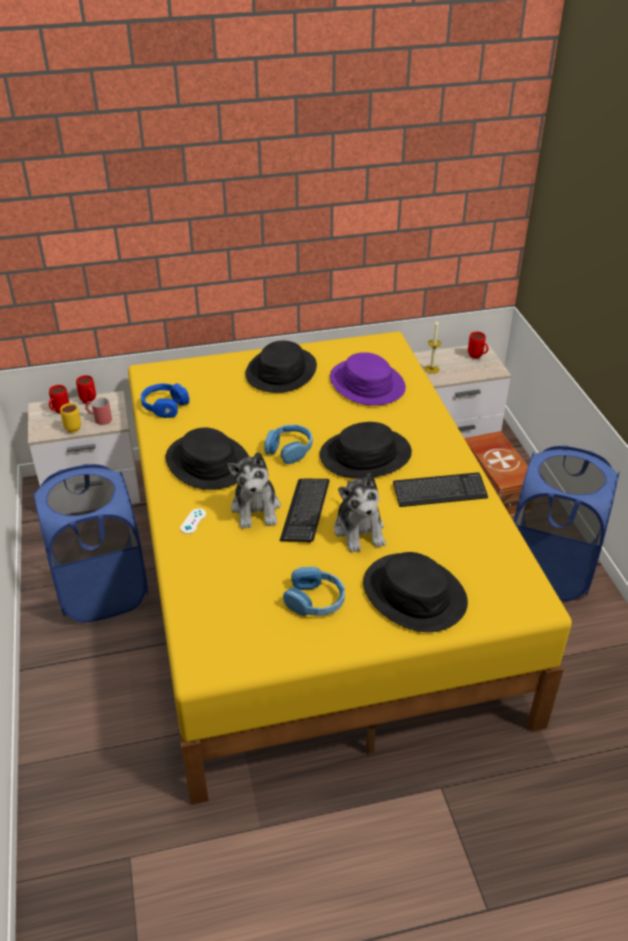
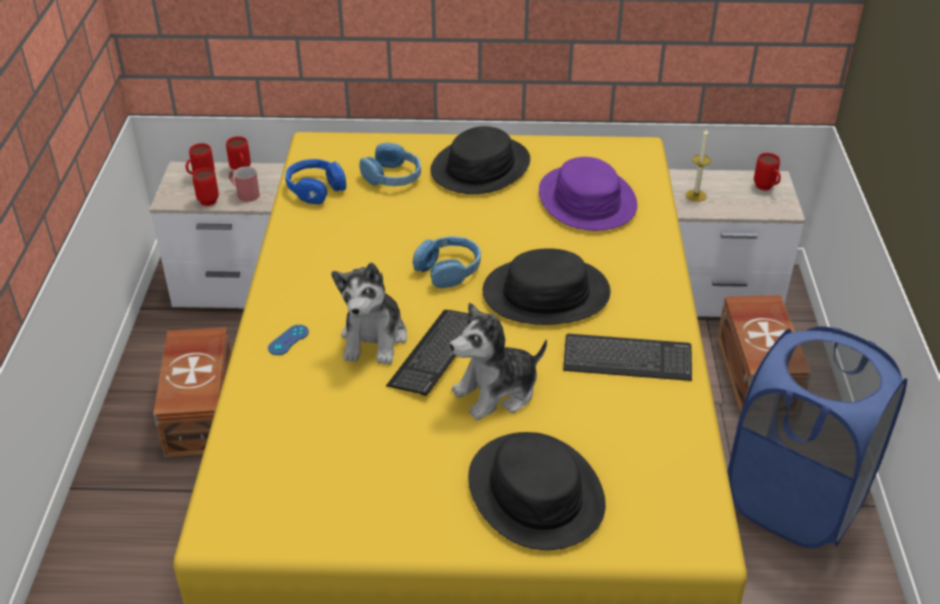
camera: 15 degrees right, 0 degrees up
(74, 427) = (210, 199): yellow mug -> red mug
(102, 590) = (202, 410): blue laundry basket -> brown storage box
(193, 521) = (288, 340): white game controller -> blue game controller
(207, 462) = (338, 269): black hat -> none
(315, 600) = (399, 474): blue headphones -> blue headphones (392, 177)
(359, 530) = (497, 392): plush toy -> plush toy turned 60 degrees clockwise

